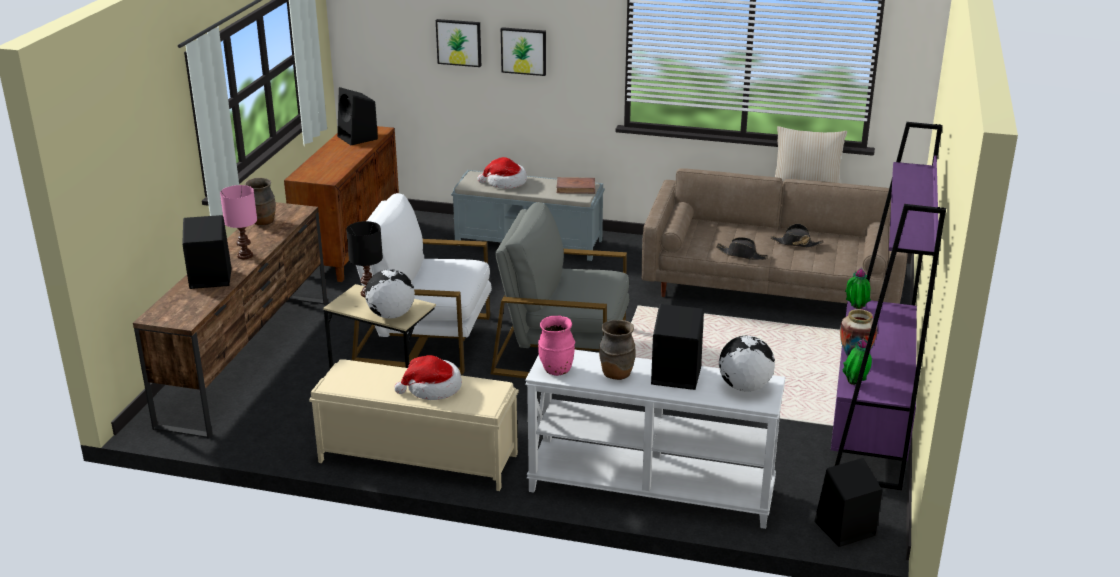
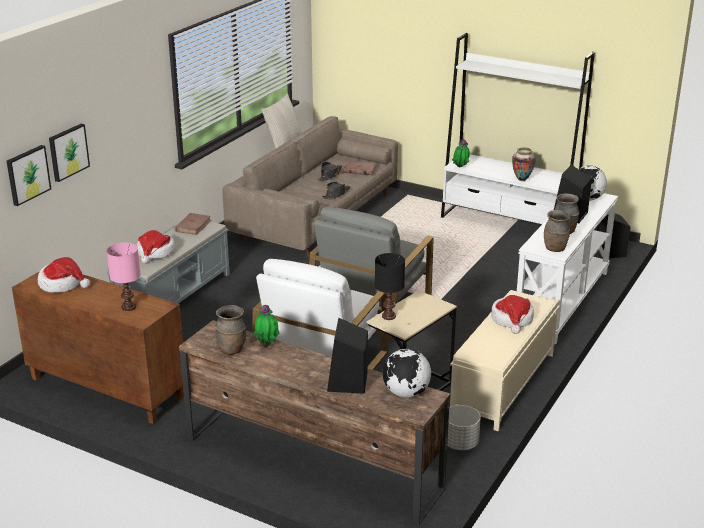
camera: 75 degrees left, 0 degrees up
(244, 256) = (306, 362): pink table lamp -> pink table lamp (129, 307)
(291, 439) = (460, 443): none -> grey planter
(358, 138) = (62, 284): black speaker -> hat
(391, 315) = (432, 309): globe -> globe (406, 393)
(524, 51) = (113, 133): picture -> picture (27, 174)
(556, 370) = (555, 249): pink vase -> brown vase
(830, 259) = (359, 170): none -> brown book
(855, 384) = (551, 185): potted plant -> potted plant (267, 344)
(869, 426) = (507, 224): purple bookcase -> white bookcase

